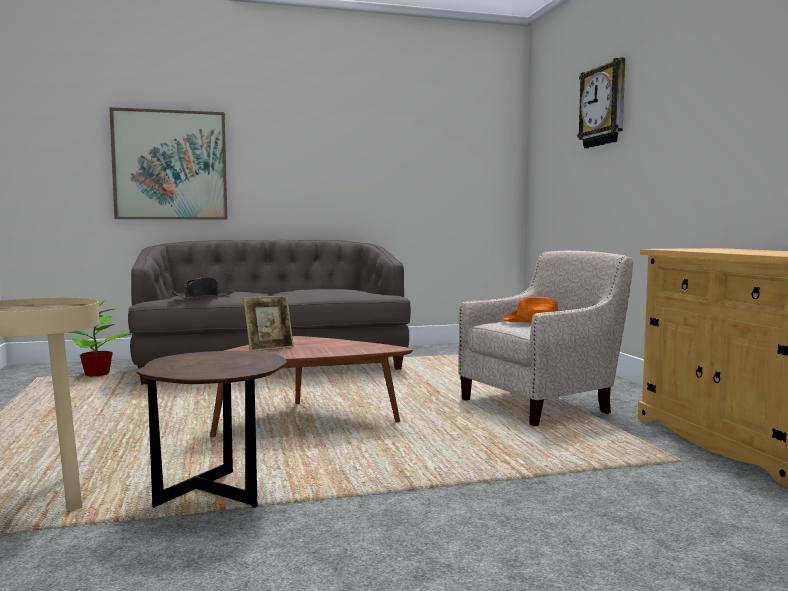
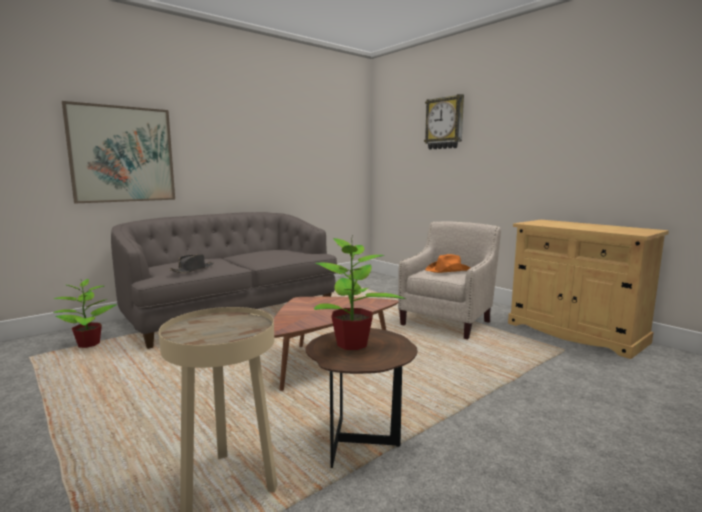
camera: 25 degrees left, 5 degrees up
(210, 360) = (352, 344): none -> potted plant
(269, 348) = (303, 313): picture frame -> none

